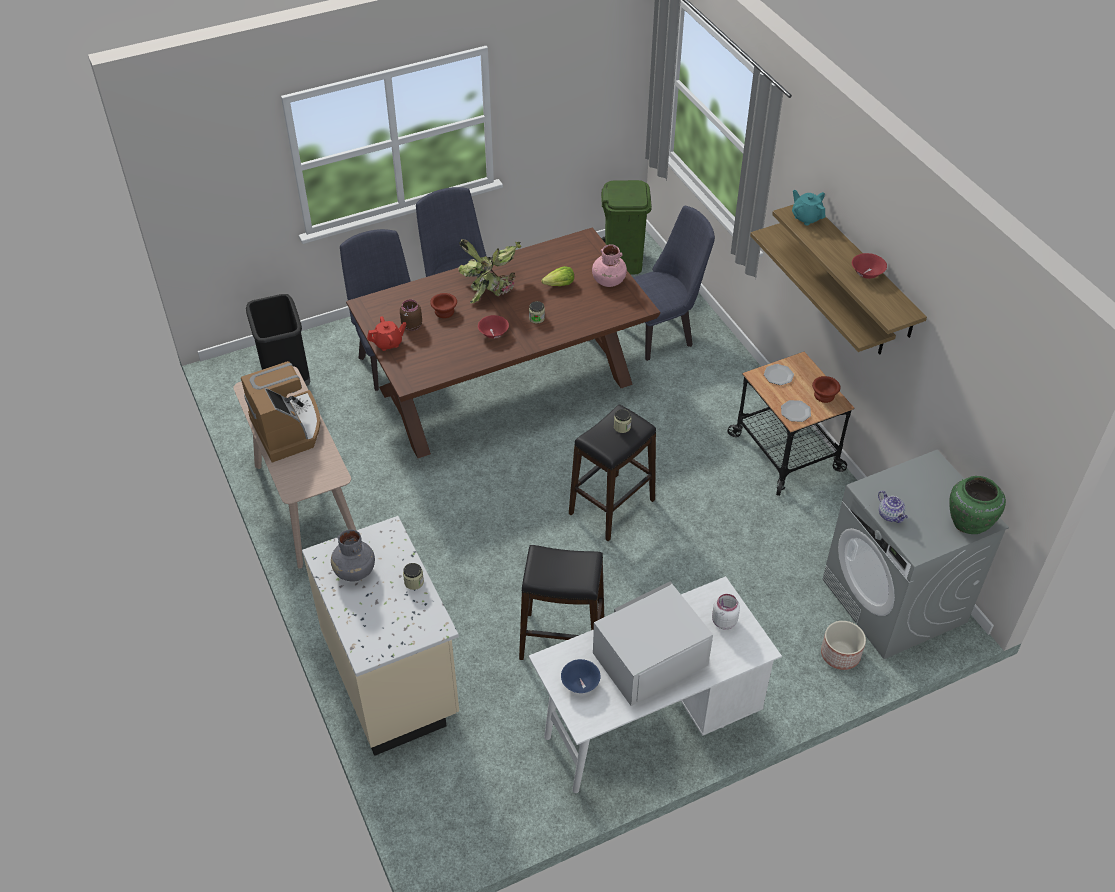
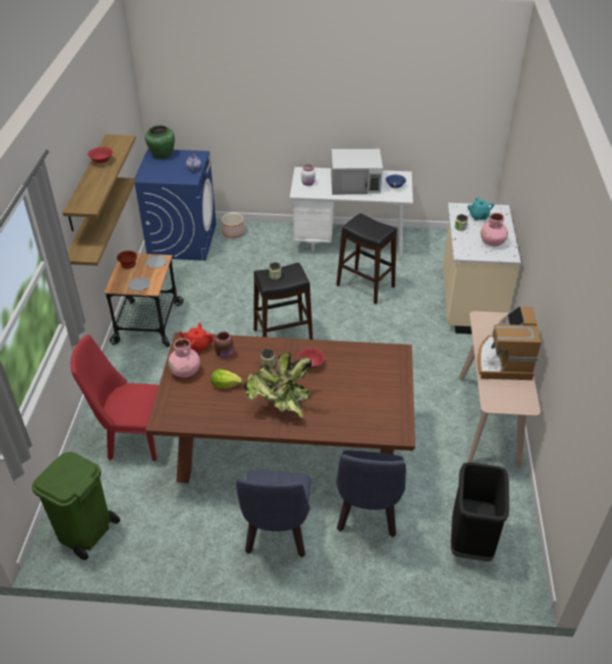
camera: 150 degrees left, 5 degrees down
(354, 571) = (492, 242): grey vase -> pink vase
(388, 343) = (398, 389): red teapot -> red teapot (197, 346)
(411, 326) = (371, 397): brown jar -> brown jar (225, 354)
(445, 312) = (335, 398): brown bowl -> none
(662, 334) = (131, 440): blue chair -> red chair
(806, 217) = (83, 201): turquoise teapot -> turquoise teapot (478, 217)
(894, 601) = (182, 240): grey washing machine -> blue washing machine

